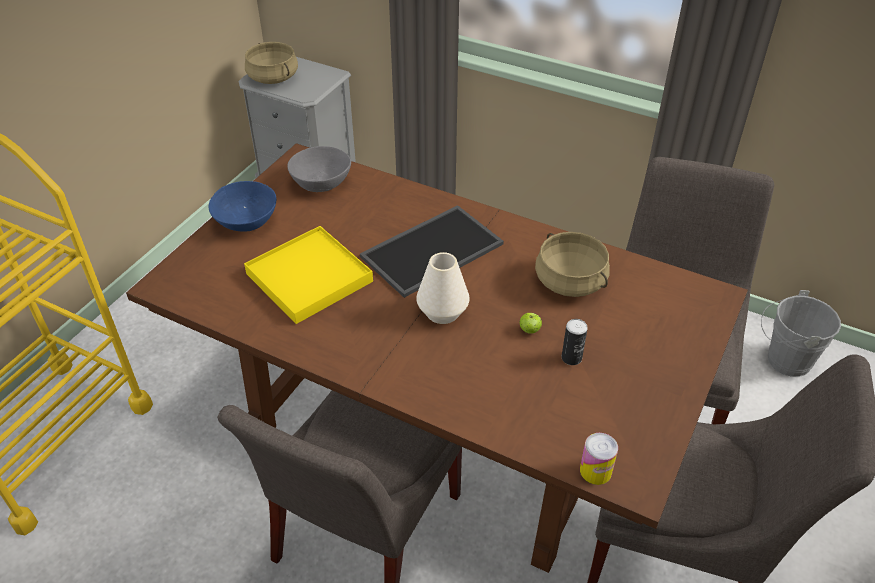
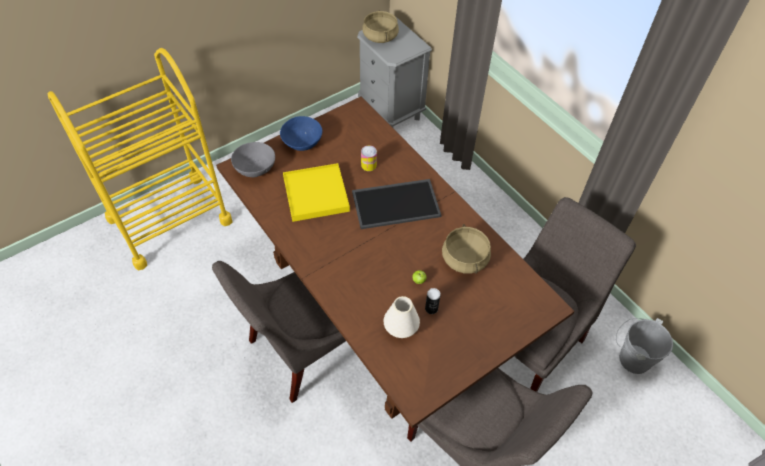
camera: 25 degrees right, 10 degrees up
(321, 182) = (359, 131): grey bowl -> grey bowl (255, 168)
(442, 312) = (376, 248): white vase -> white vase (401, 327)
(595, 471) = (398, 381): can -> can (368, 165)

